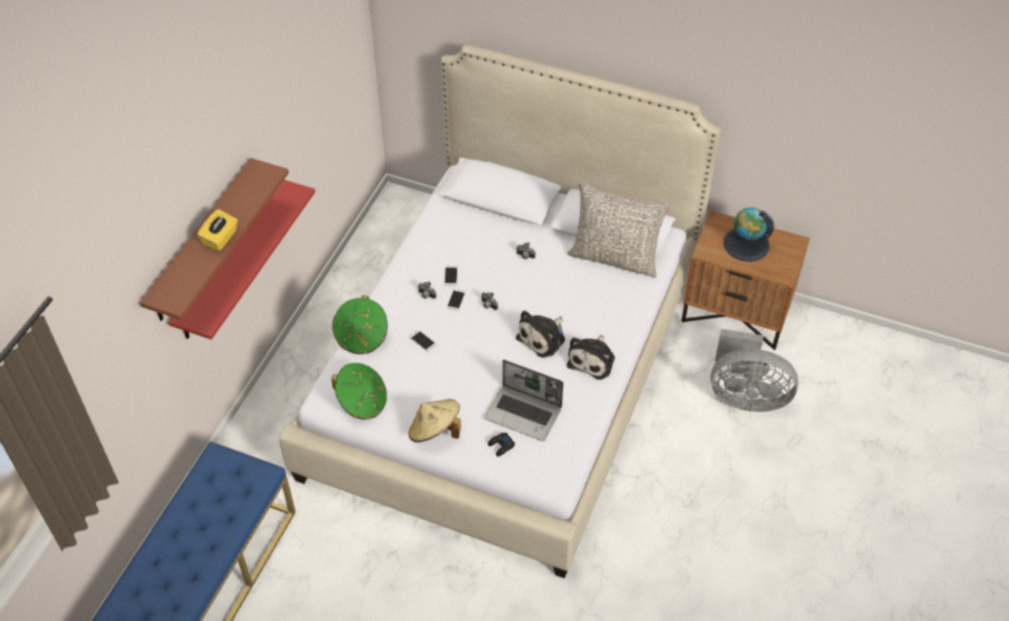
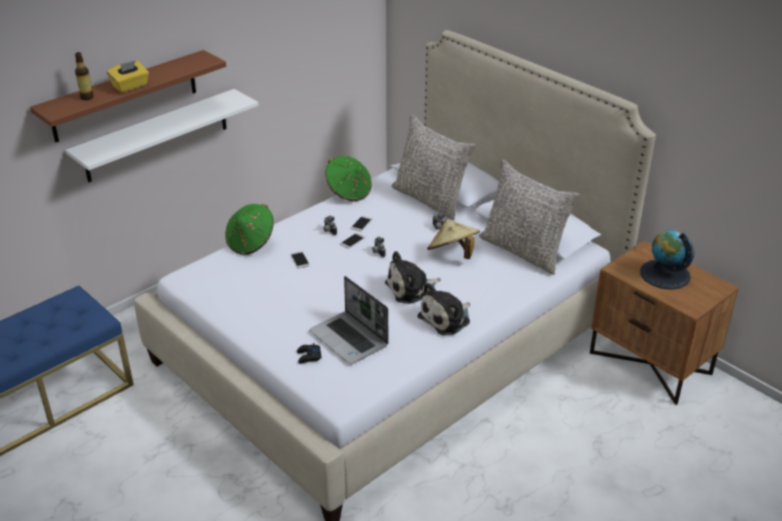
camera: 25 degrees right, 15 degrees down
(188, 269) = (86, 97): none -> bottle
(228, 260) = (157, 135): red shelf -> white shelf
(362, 401) = (213, 286): green hat -> green hat (349, 192)
(435, 431) = (258, 327): beige hat -> beige hat (453, 254)
(496, 222) = (430, 199): none -> grey pillow
(745, 396) = (620, 434): grey fan -> none

